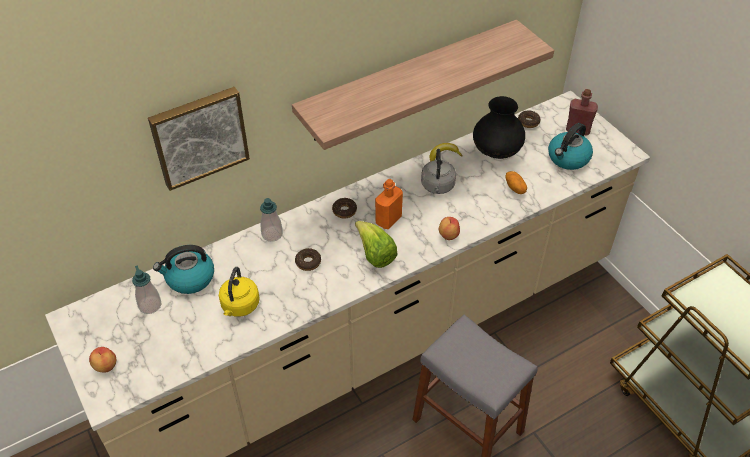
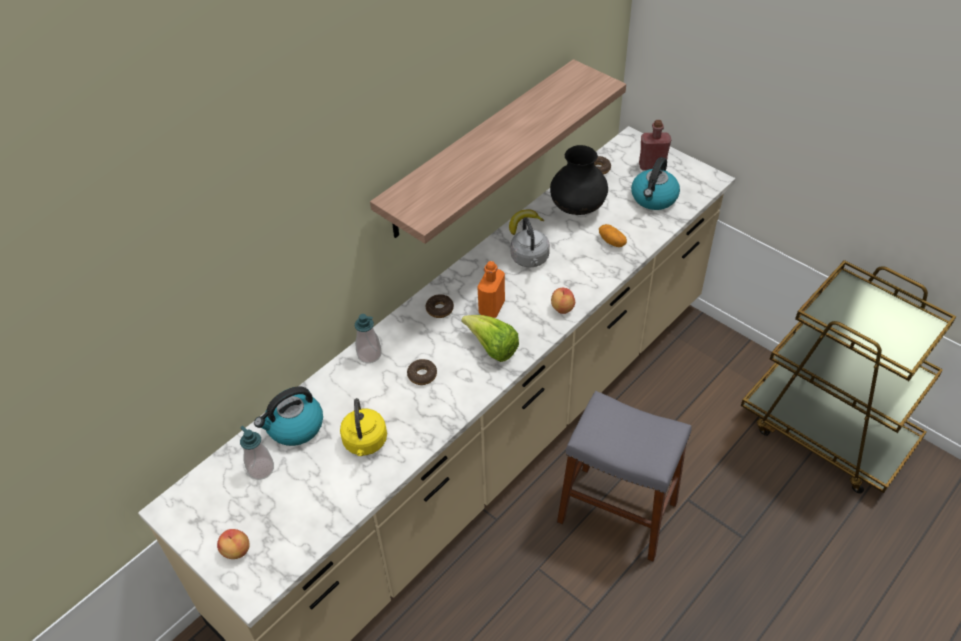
camera: 15 degrees left, 0 degrees up
(199, 136) = (281, 260): picture -> none

